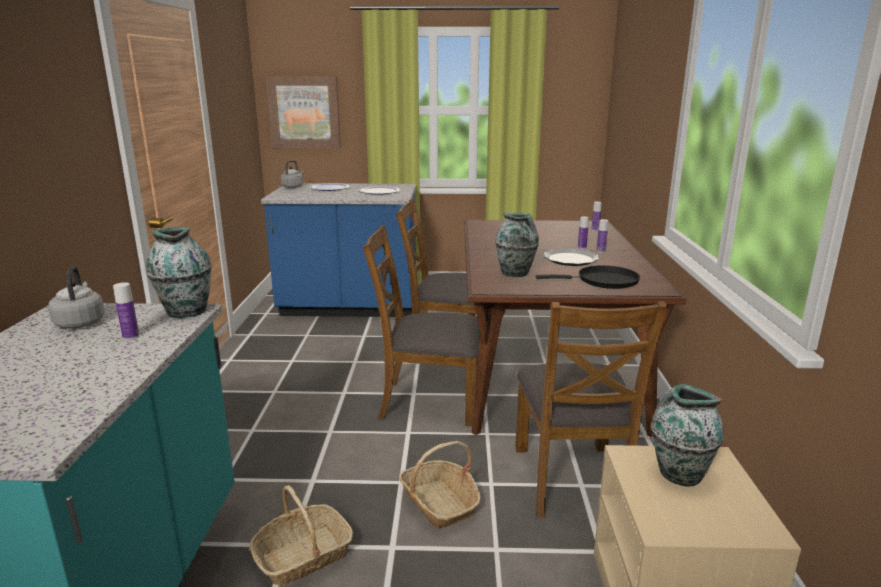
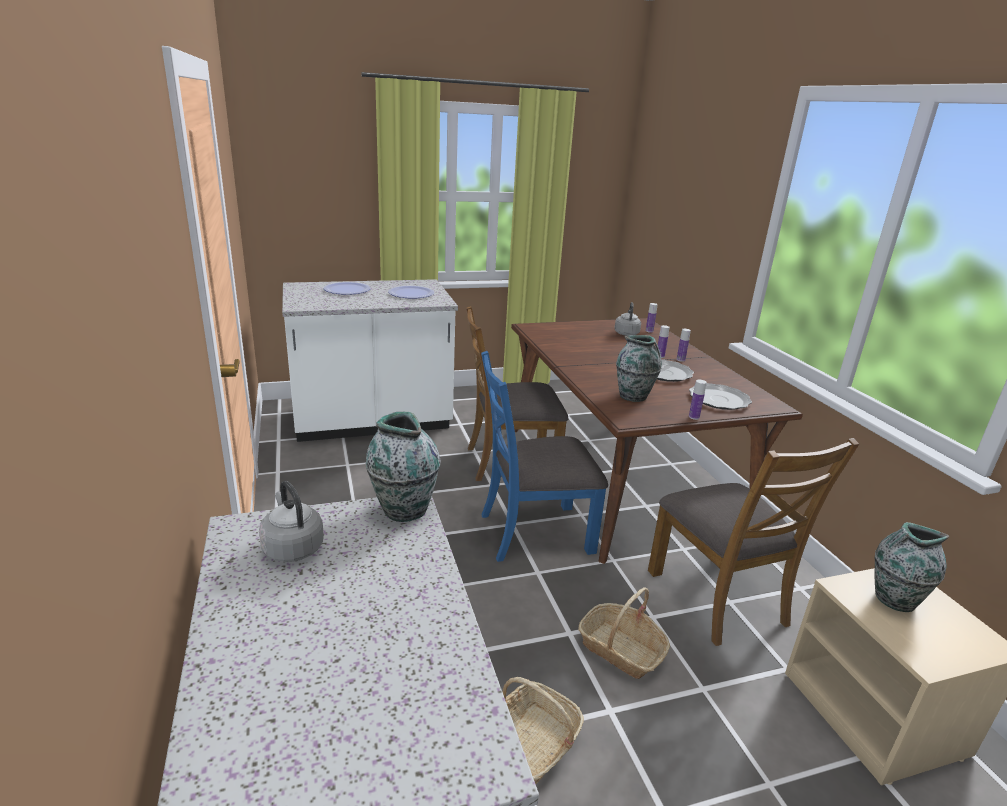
camera: 20 degrees left, 5 degrees up
(131, 336) = (384, 561): bottle -> bottle (694, 417)
(293, 187) = (300, 289): grey kettle -> grey kettle (626, 333)
(304, 112) = (299, 196): picture -> none
(349, 307) = (372, 422): blue counter -> white counter
(428, 402) = (534, 532): brown chair -> blue chair
(603, 281) = (719, 399): black frying pan -> plate

